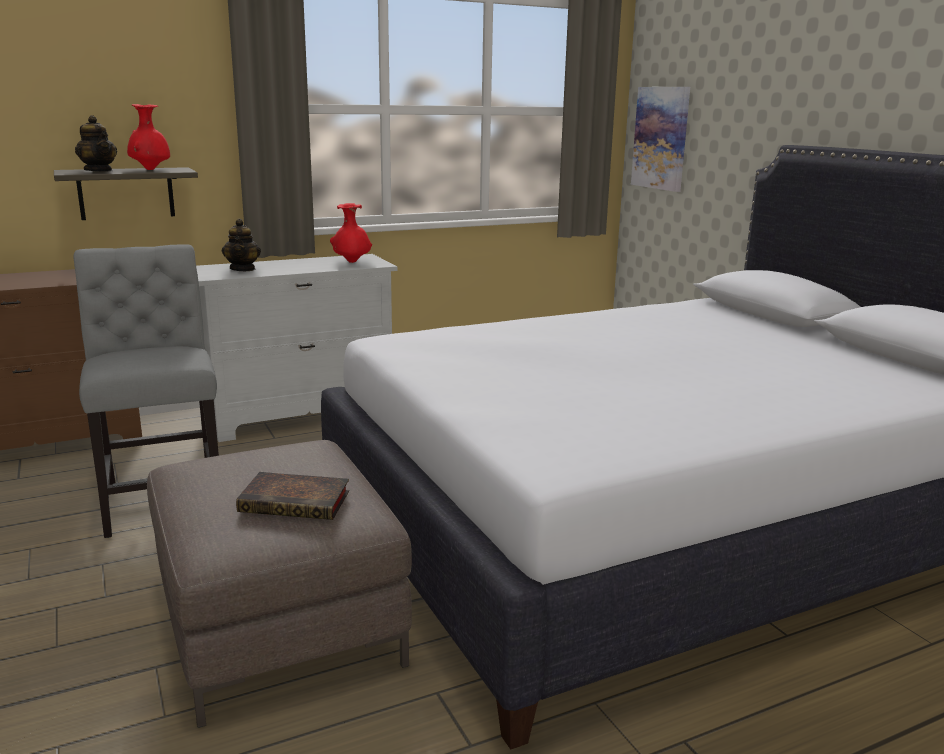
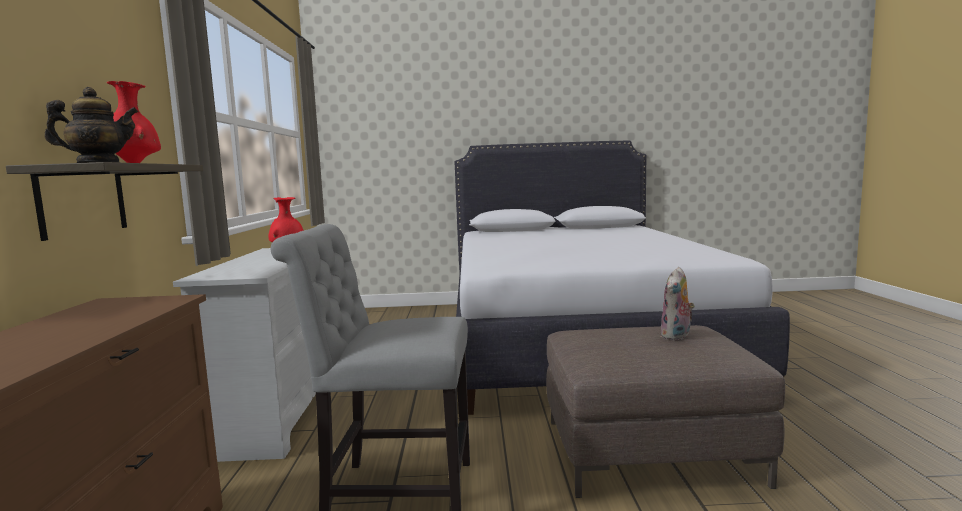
camera: 65 degrees left, 10 degrees down
(243, 269) = (243, 268): teapot -> none
(298, 502) = (677, 336): book -> plush toy
(661, 138) = (352, 152): picture -> none

